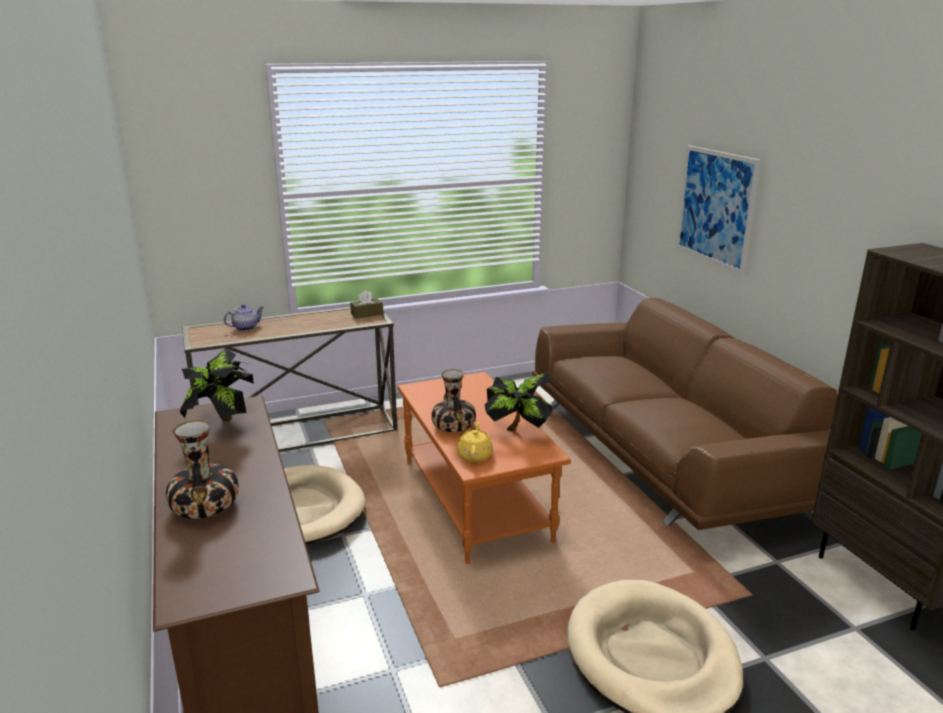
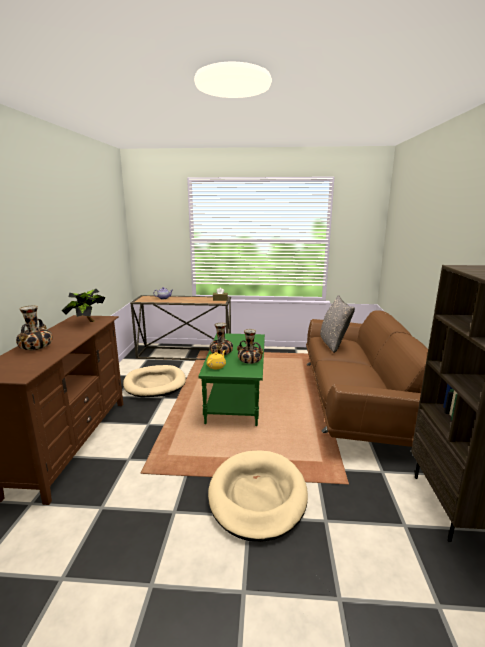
camera: 25 degrees right, 5 degrees down
(476, 500) = (236, 398): orange coffee table -> green coffee table
(519, 431) = (250, 361): potted plant -> vase
(607, 369) = (333, 343): none -> grey pillow
(715, 207) = (412, 256): picture -> none

